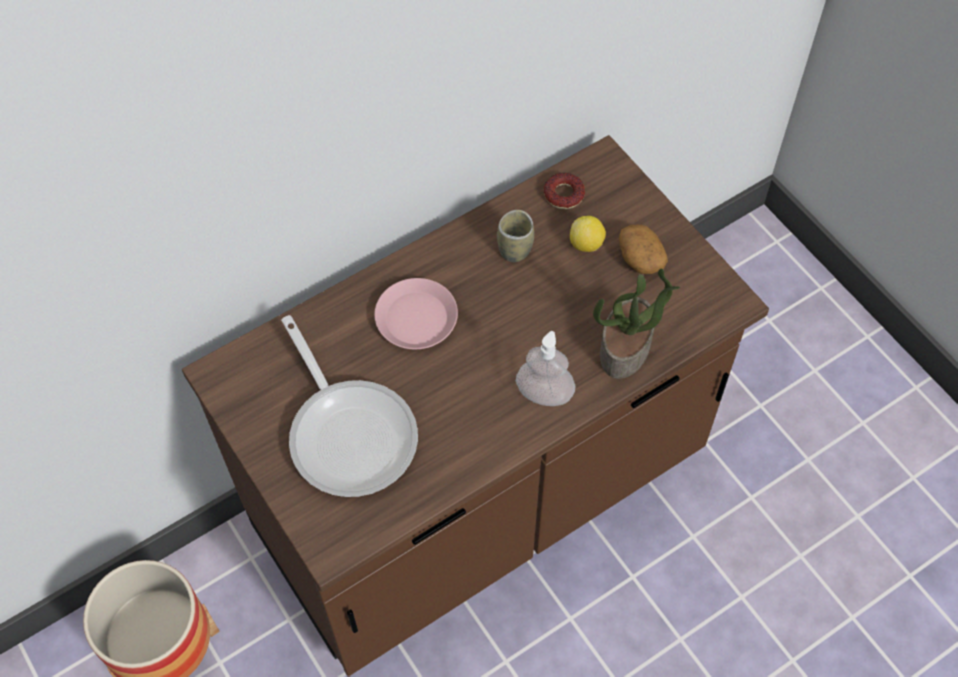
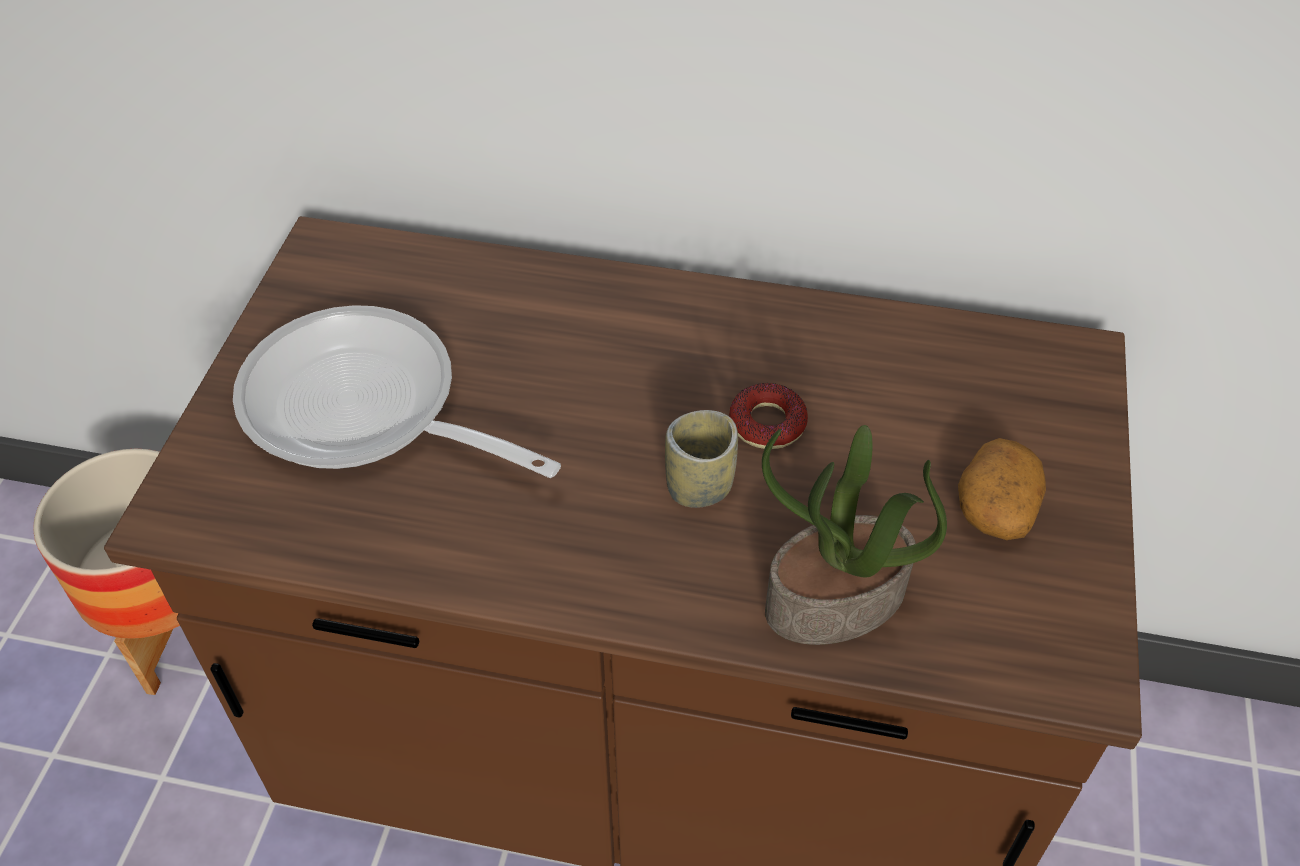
camera: 45 degrees right, 10 degrees down
(349, 432) = (365, 410): frying pan -> frying pan turned 105 degrees clockwise
(417, 318) = (603, 353): pink plate -> none
(515, 249) = (824, 369): cup -> cup (699, 487)
(544, 393) = (648, 564): soap dispenser -> none
(563, 194) = (971, 355): donut -> donut (767, 423)
(586, 244) = (933, 433): lemon -> none

